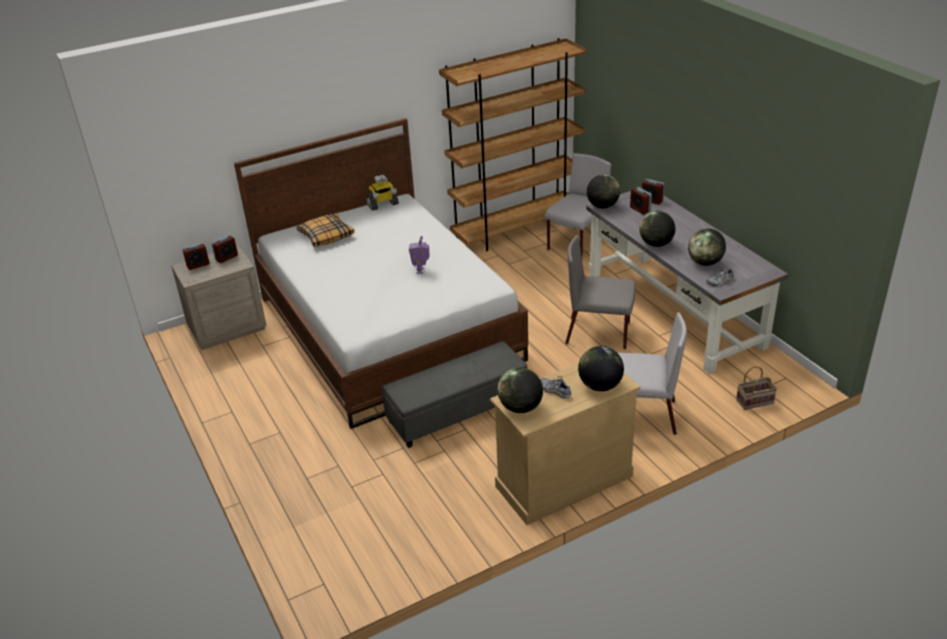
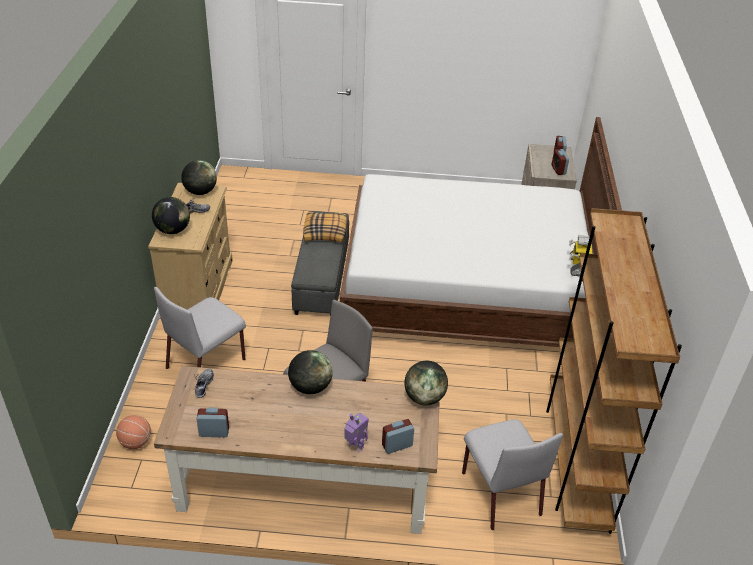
camera: 120 degrees right, 5 degrees up
(326, 235) = (544, 217): pillow -> pillow (325, 232)
(421, 270) = (432, 239): toy robot -> toy robot (355, 447)
(640, 209) = (387, 422): alarm clock -> alarm clock (214, 432)
(674, 311) = (303, 484): grey desk -> brown desk
(705, 262) = (241, 398): globe -> none
(755, 400) = (136, 442): basket -> basketball

